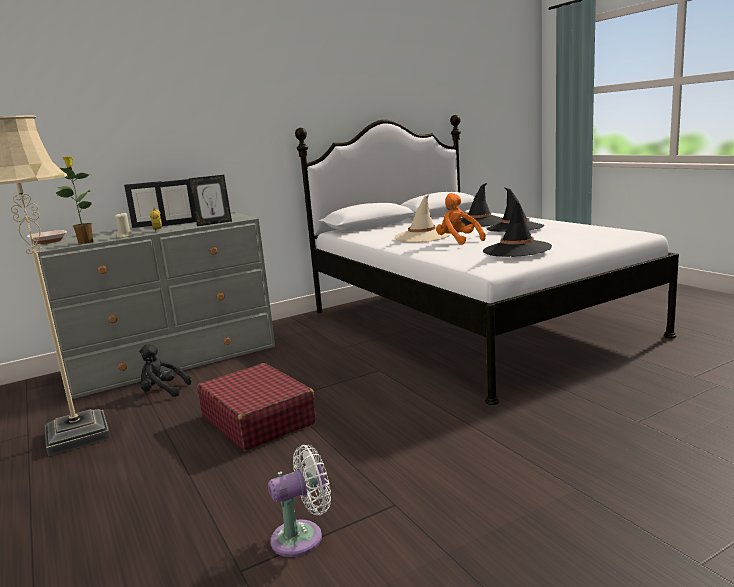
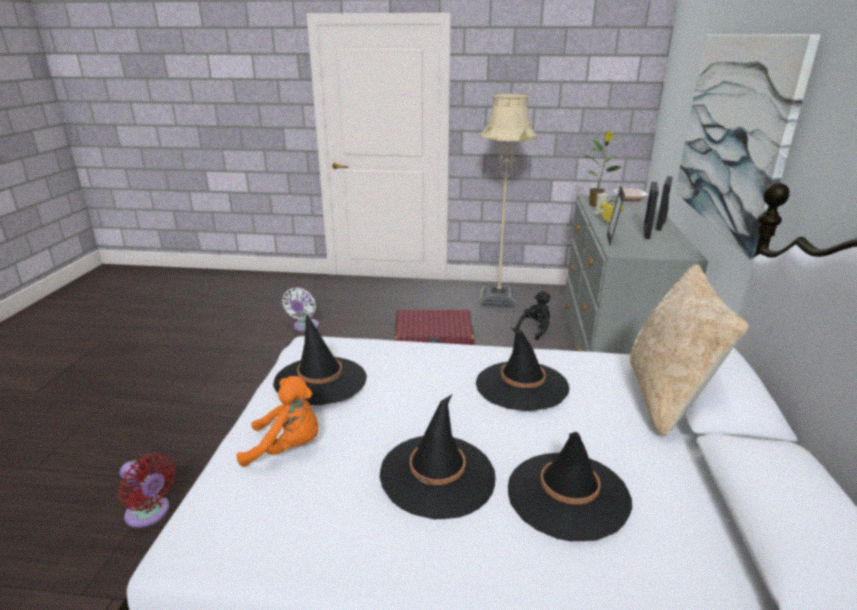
camera: 125 degrees right, 10 degrees up
(193, 125) = (733, 133): none -> picture
(384, 228) = (664, 402): none -> beige pillow
(422, 236) = (521, 386): beige hat -> black hat
(458, 241) = (438, 384): orange plush toy -> orange plush toy (287, 448)
(659, 405) = (150, 513): none -> red fan

